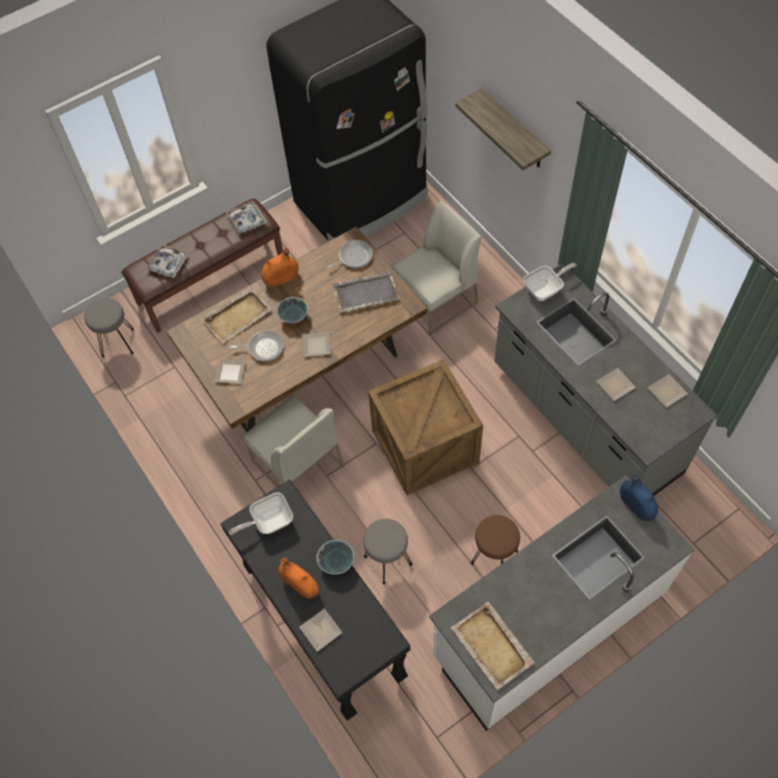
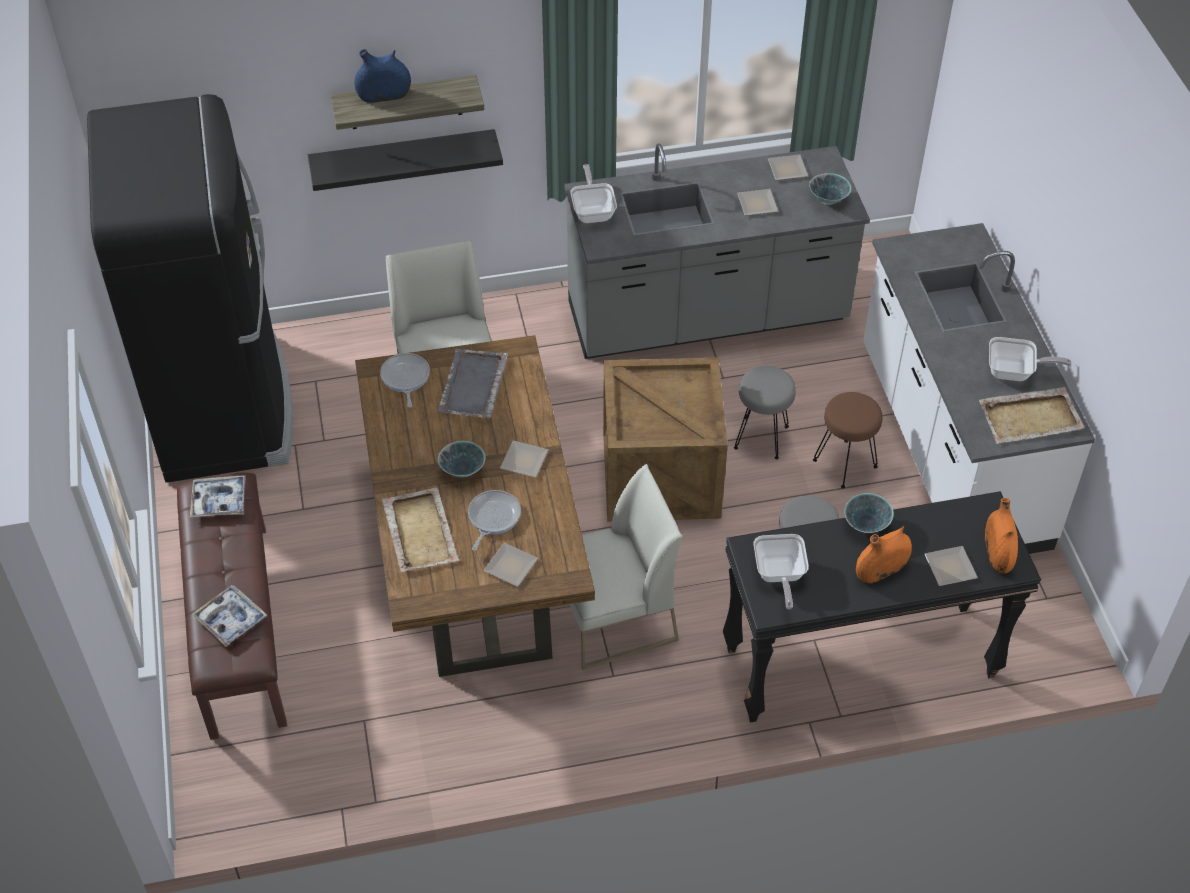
camera: 70 degrees left, 10 degrees down
(118, 343) = (270, 786): grey stool -> grey stool (762, 438)
(281, 278) = (388, 464): orange vase -> orange vase (997, 553)
(507, 163) = (403, 158): none -> black shelf
(535, 621) = (1014, 372): none -> frying pan
(636, 506) = (914, 245): blue vase -> blue vase (384, 96)
(650, 430) = (828, 200): none -> bowl

